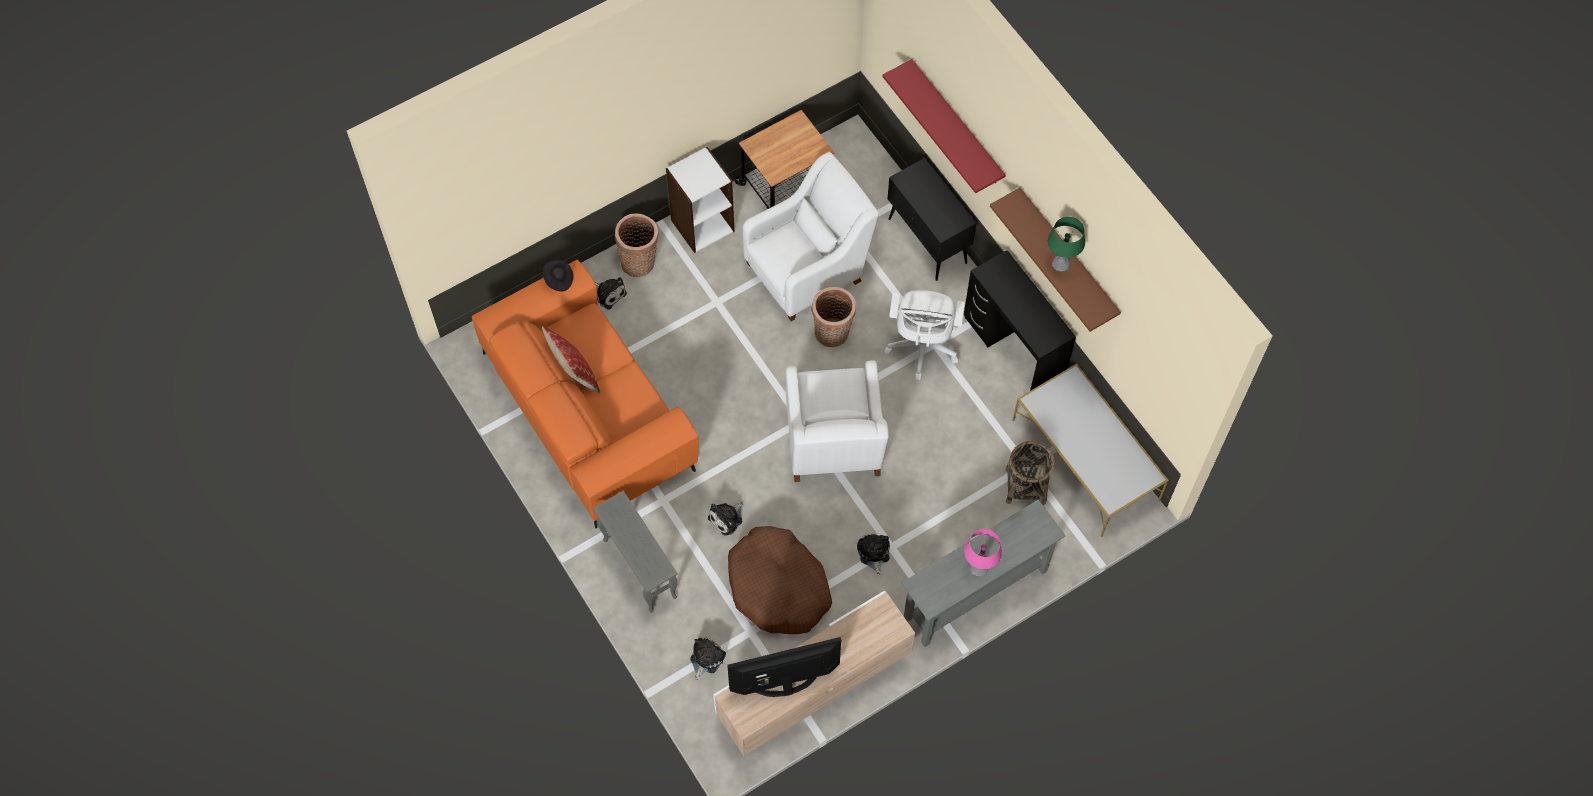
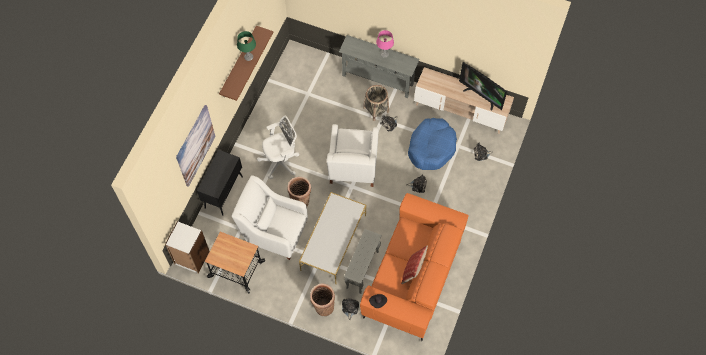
camera: 125 degrees left, 0 degrees up
(639, 568) = (466, 203): grey side table -> grey side table (362, 269)
(702, 225) = (283, 293): white bookcase -> white bookcase (191, 258)
(778, 587) = (431, 147): brown dog bed -> blue dog bed
(833, 444) = (353, 167): white armchair -> white armchair turned 135 degrees clockwise
(957, 124) = (195, 145): red shelf -> picture
(1013, 350) = (256, 128): black desk -> none
(1025, 486) = (317, 89): basket -> basket (376, 109)
(1085, 459) = (289, 75): white coffee table -> white coffee table (333, 243)

